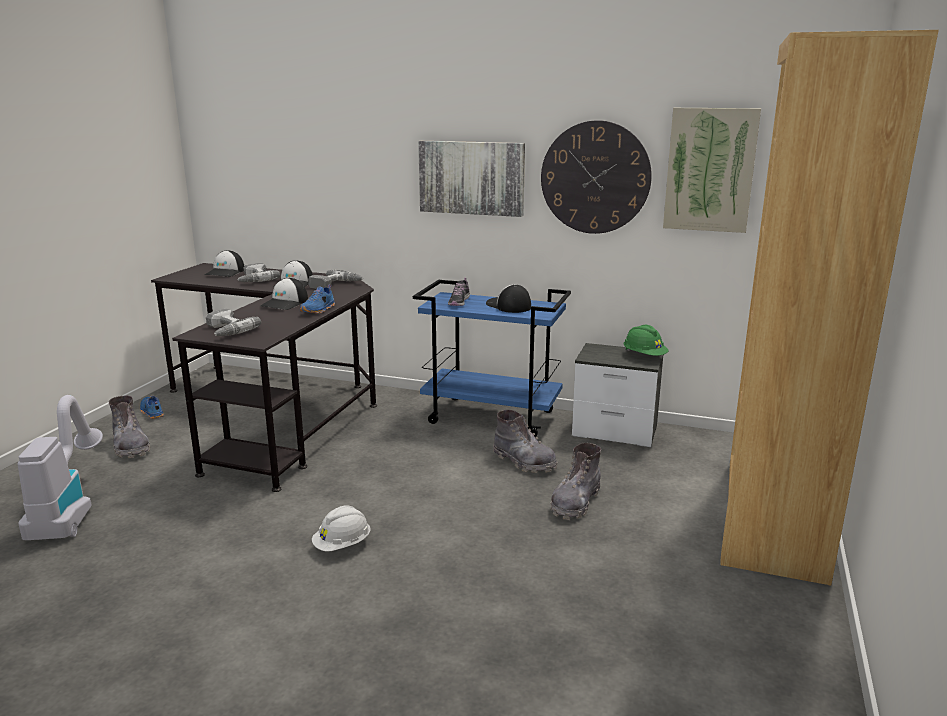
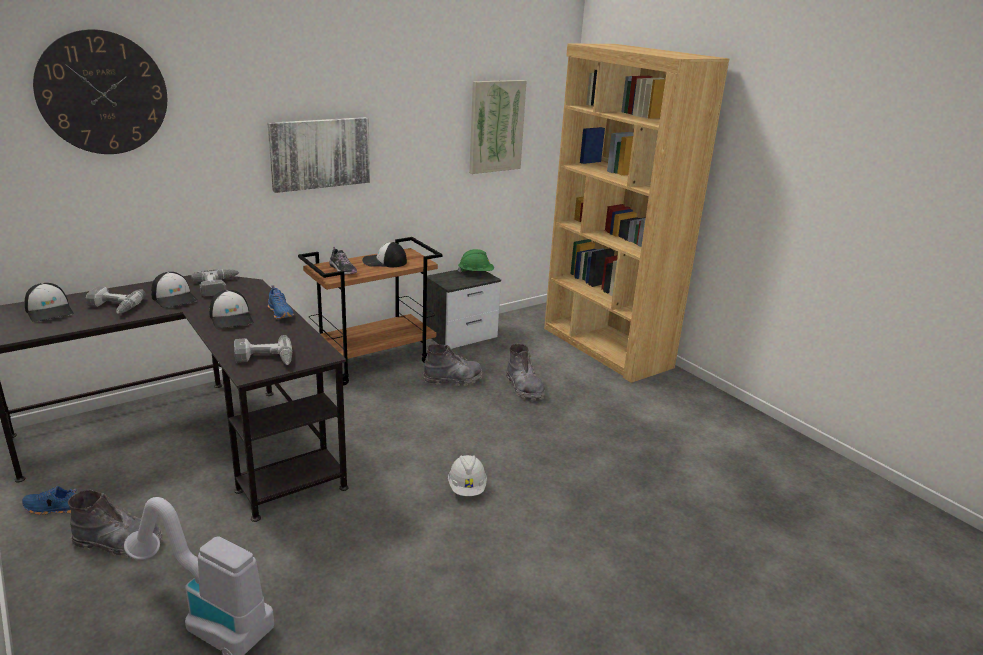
camera: 55 degrees left, 5 degrees up
(493, 417) = (374, 361): blue cart -> brown cart
(595, 178) = (422, 141): wall clock -> wall clock (103, 93)

